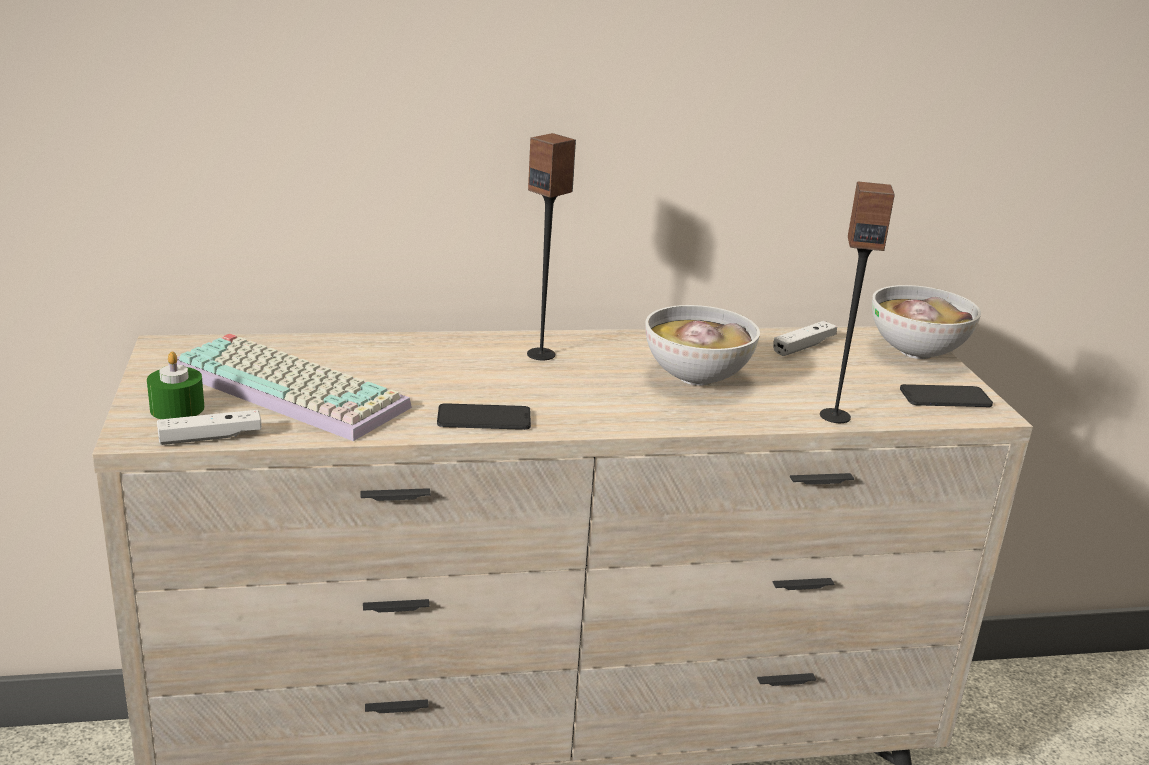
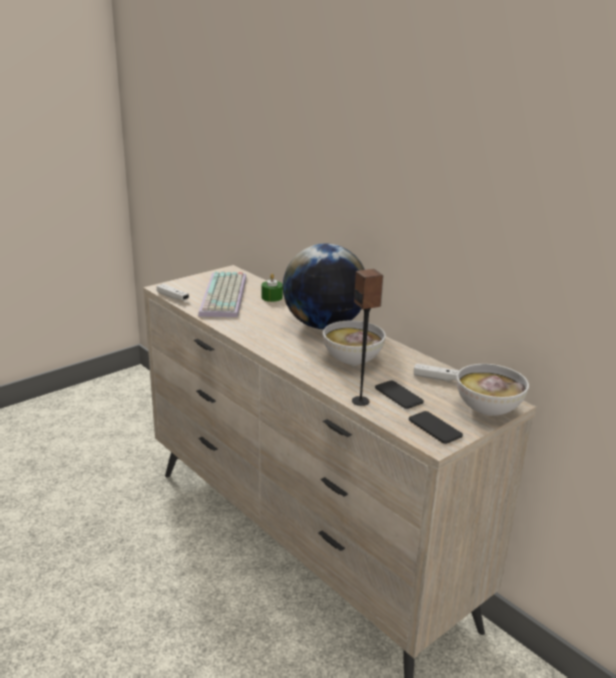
camera: 60 degrees right, 0 degrees up
(177, 408) = (186, 286): green candle -> green candle (272, 297)
(484, 418) = (246, 331): phone -> phone (398, 395)
(541, 354) = (323, 325): speaker -> globe

